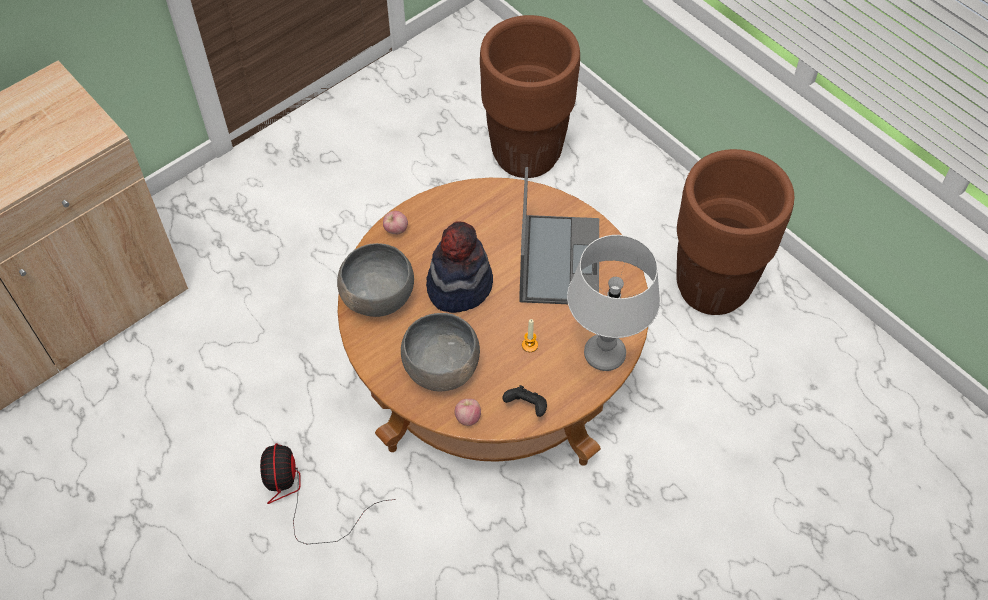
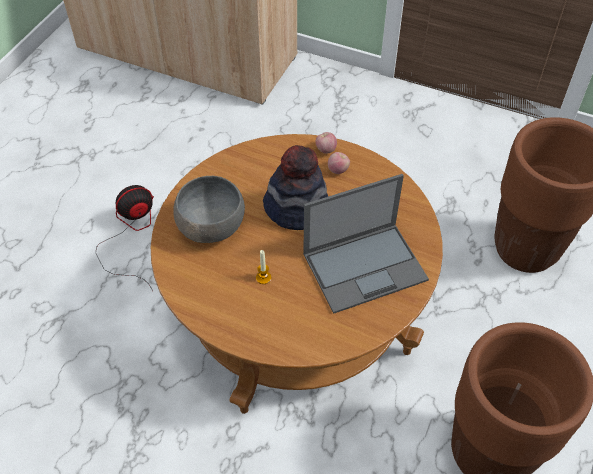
camera: 65 degrees right, 5 degrees down
(377, 296) = (256, 163): grey bowl -> none
(468, 417) = (171, 261): apple -> apple (338, 170)
(526, 407) = (200, 298): black game controller -> none
(604, 355) = (282, 337): grey table lamp -> none

